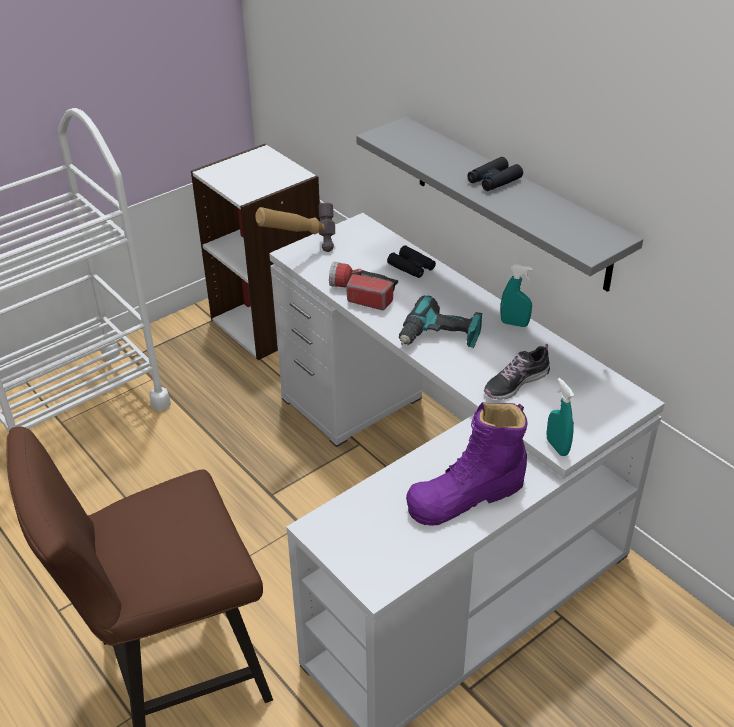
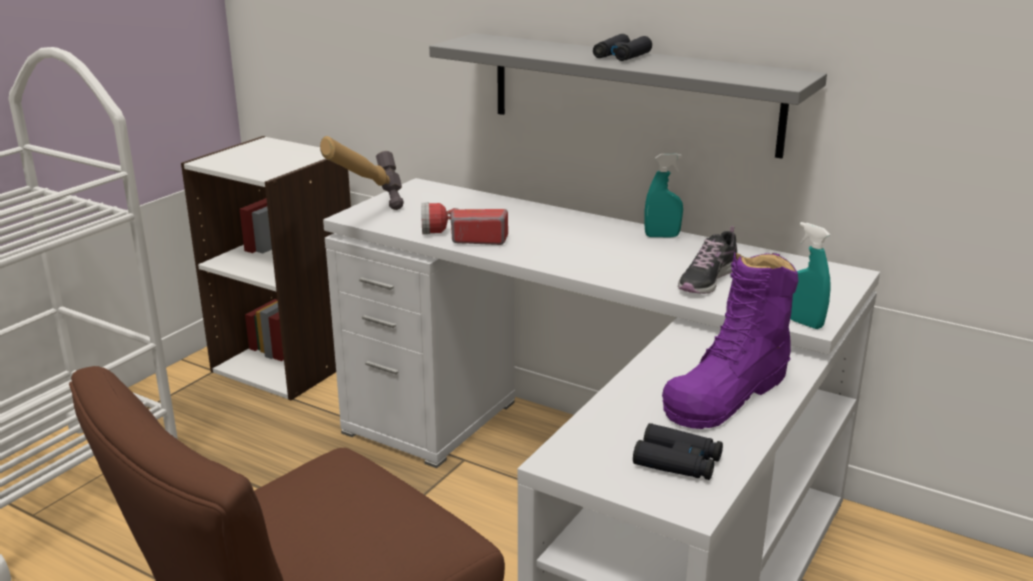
camera: 20 degrees left, 15 degrees down
(411, 267) = (507, 209): black binoculars -> black binoculars (678, 462)
(440, 337) = (587, 257): power drill -> none

